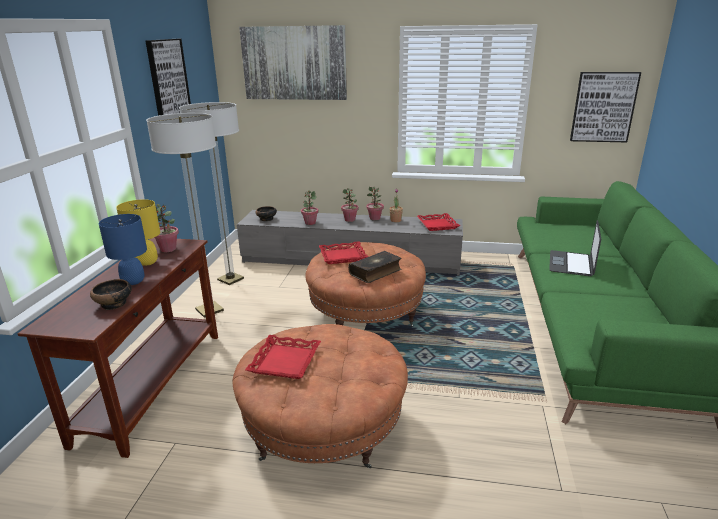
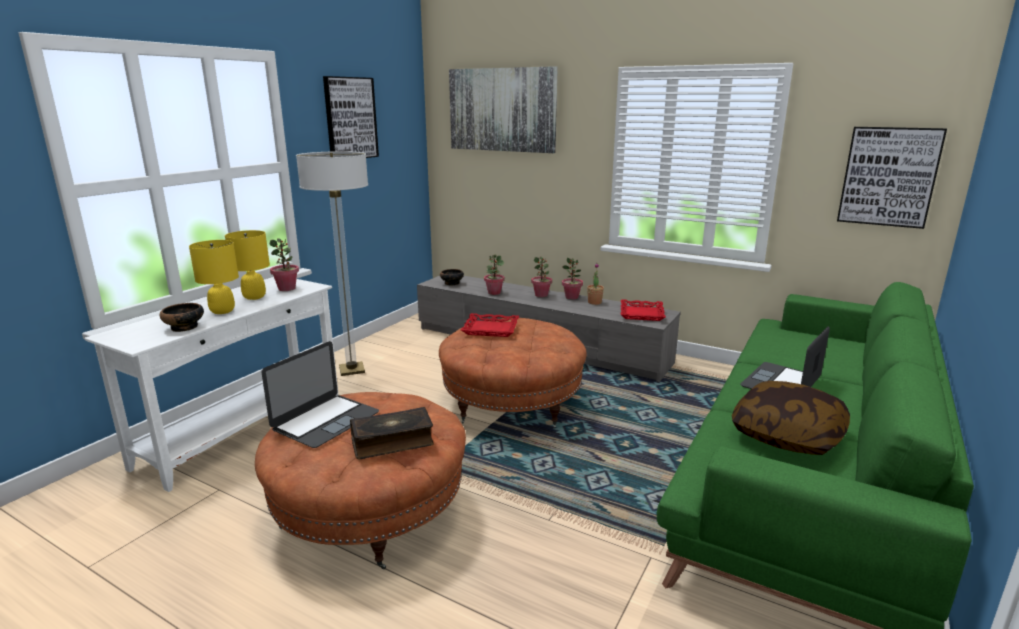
camera: 20 degrees right, 5 degrees down
(134, 282) = (224, 312): blue table lamp -> yellow table lamp
(152, 384) = (244, 429): brown console table -> white console table
(230, 279) = (396, 344): floor lamp -> none
(284, 361) = (326, 420): red tray -> laptop
(376, 272) = (511, 351): book -> book (392, 441)
(605, 301) = (787, 434): none -> pillow

